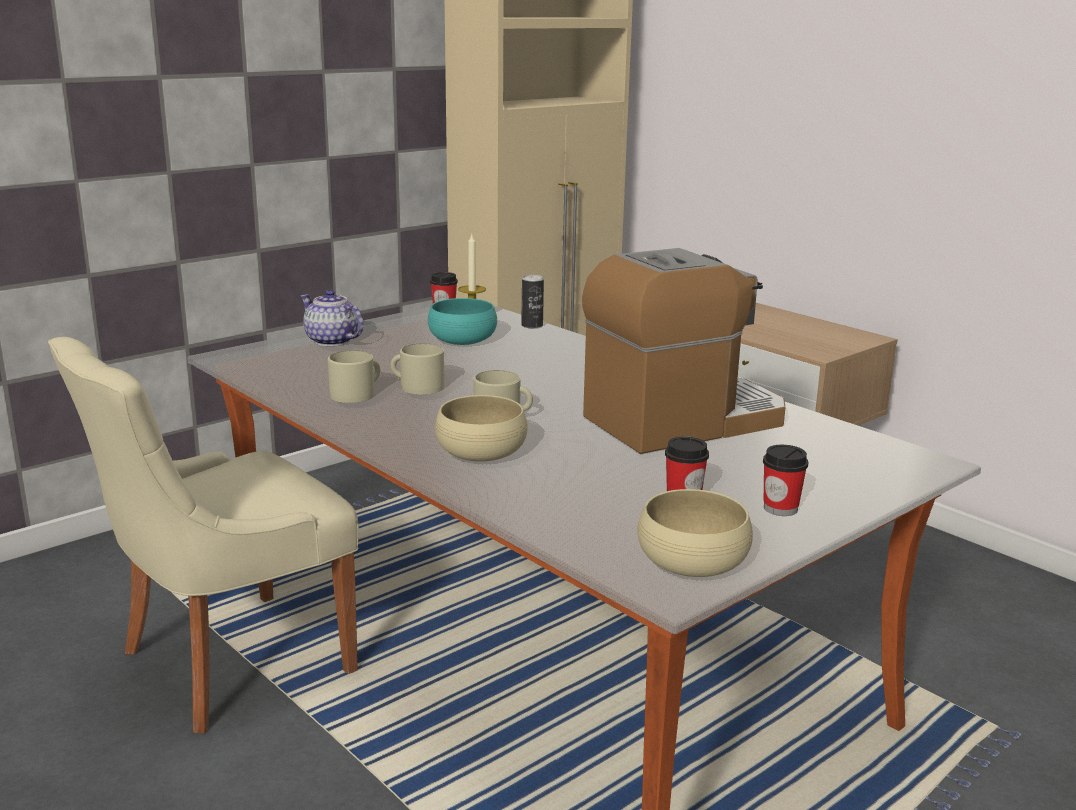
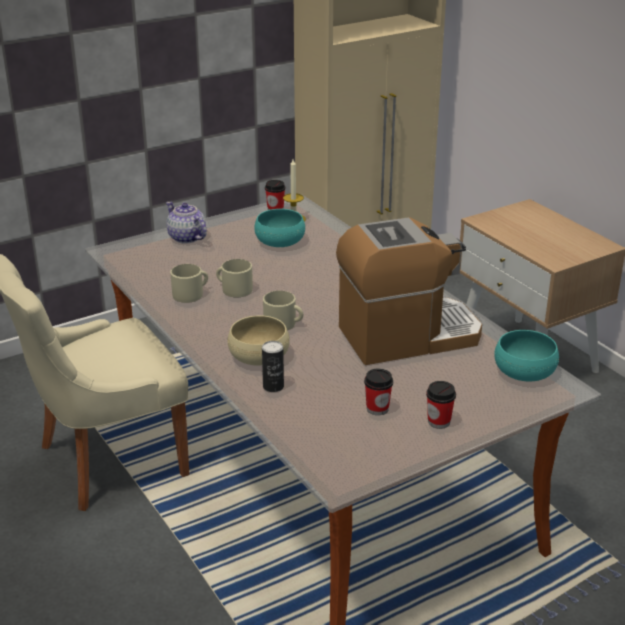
camera: 10 degrees right, 10 degrees up
(532, 325) = (336, 228): can -> can (273, 386)
(692, 561) = (361, 461): beige bowl -> none
(863, 448) = (524, 371): none -> turquoise bowl

